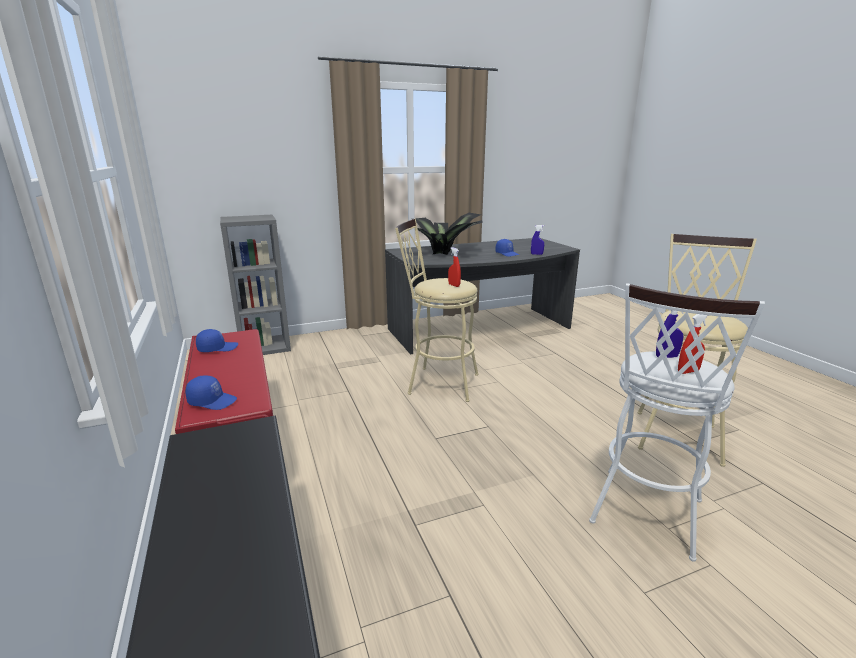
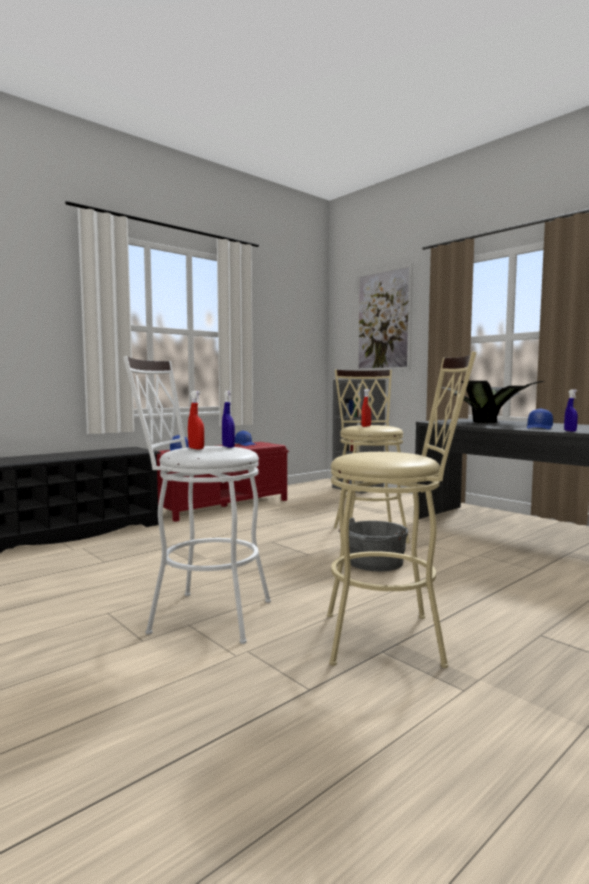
camera: 70 degrees right, 15 degrees down
(255, 138) = (383, 320): none -> picture
(524, 402) = (373, 563): none -> grey bucket

